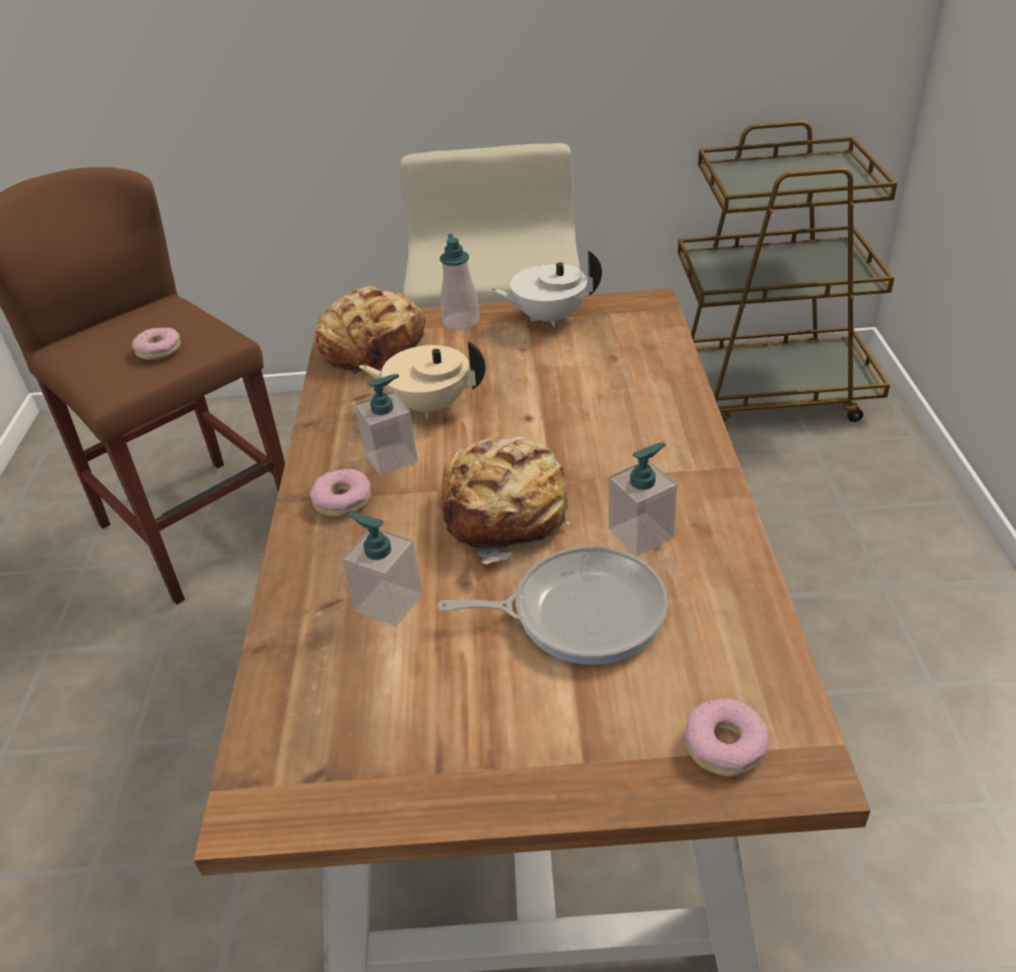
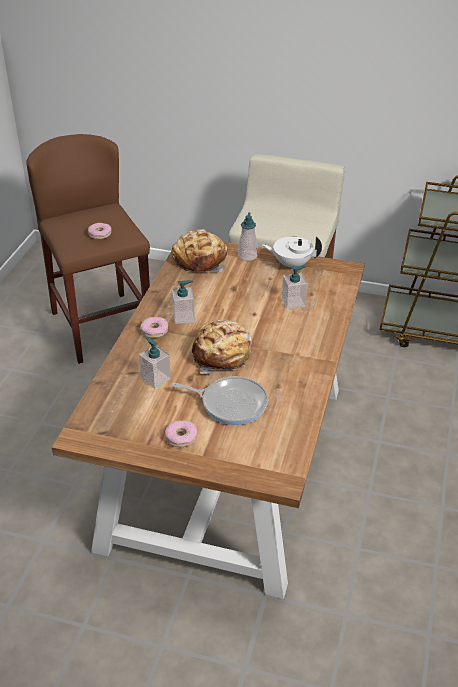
camera: 15 degrees right, 0 degrees up
(429, 405) = (212, 296): beige teapot -> none
(641, 534) = (274, 379): soap dispenser -> soap dispenser (293, 302)
(724, 744) = (258, 464): donut -> donut (181, 437)

